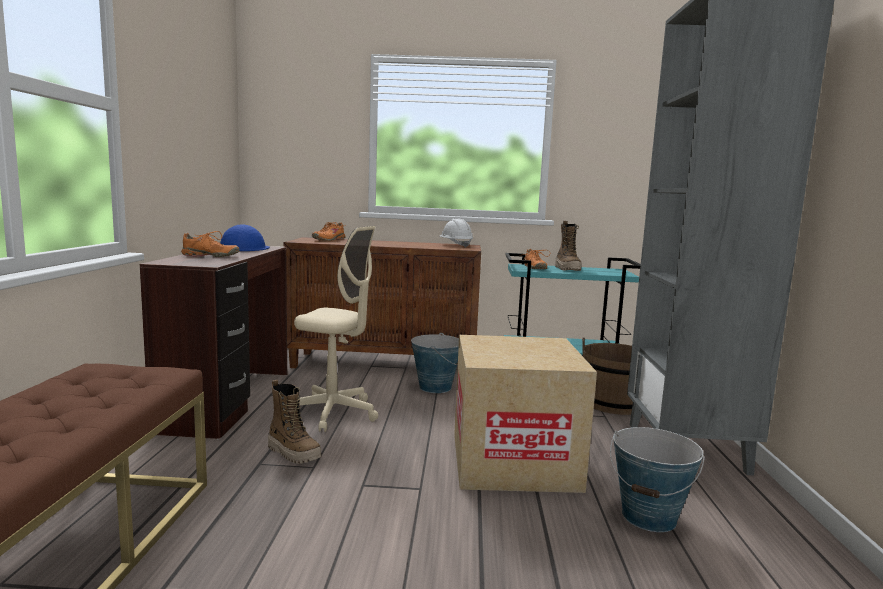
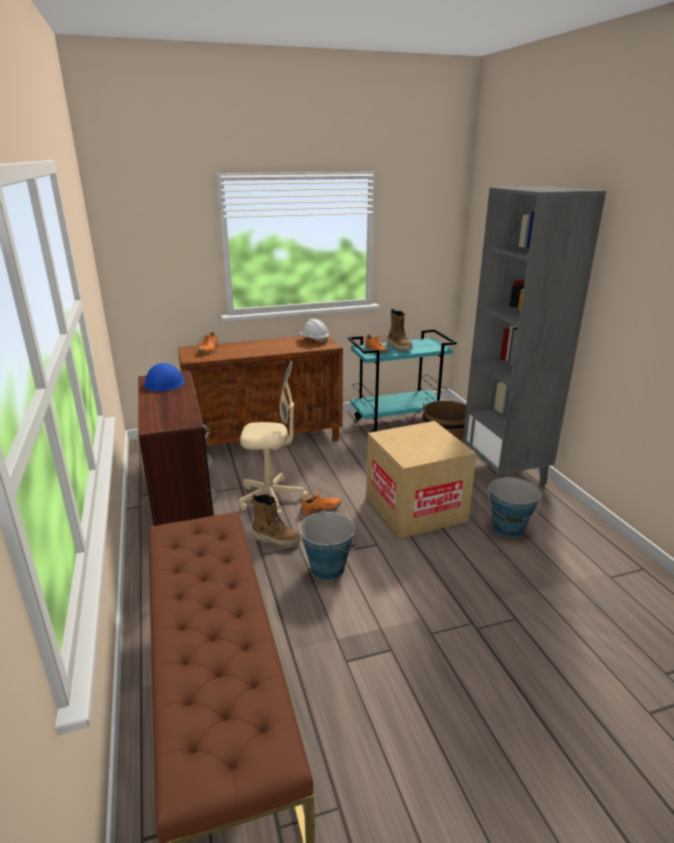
camera: 20 degrees left, 15 degrees up
(210, 256) = (166, 406): orange shoe -> orange shoe (320, 509)
(435, 387) = (321, 456): bucket -> bucket (327, 568)

